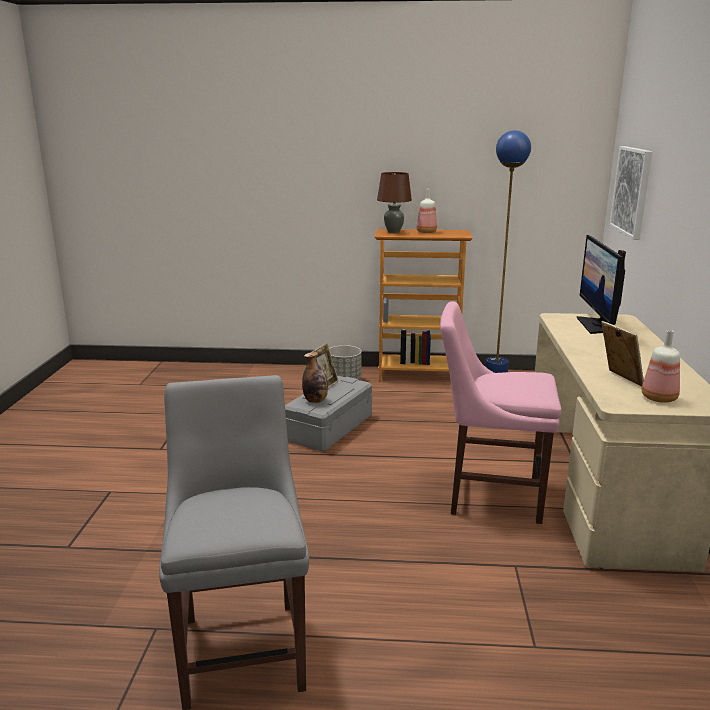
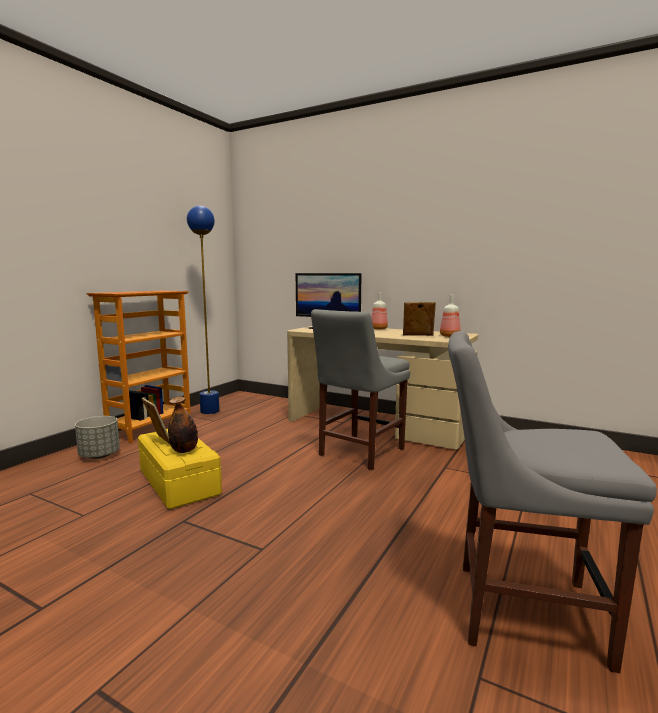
camera: 65 degrees left, 10 degrees down
(329, 427) = (177, 482): grey storage box -> yellow storage box
(393, 231) = (113, 292): brown table lamp -> none
(425, 232) = (139, 291): bottle -> bottle (378, 329)
(489, 495) = (359, 453): pink chair -> grey chair
(632, 191) = (277, 252): picture -> none

